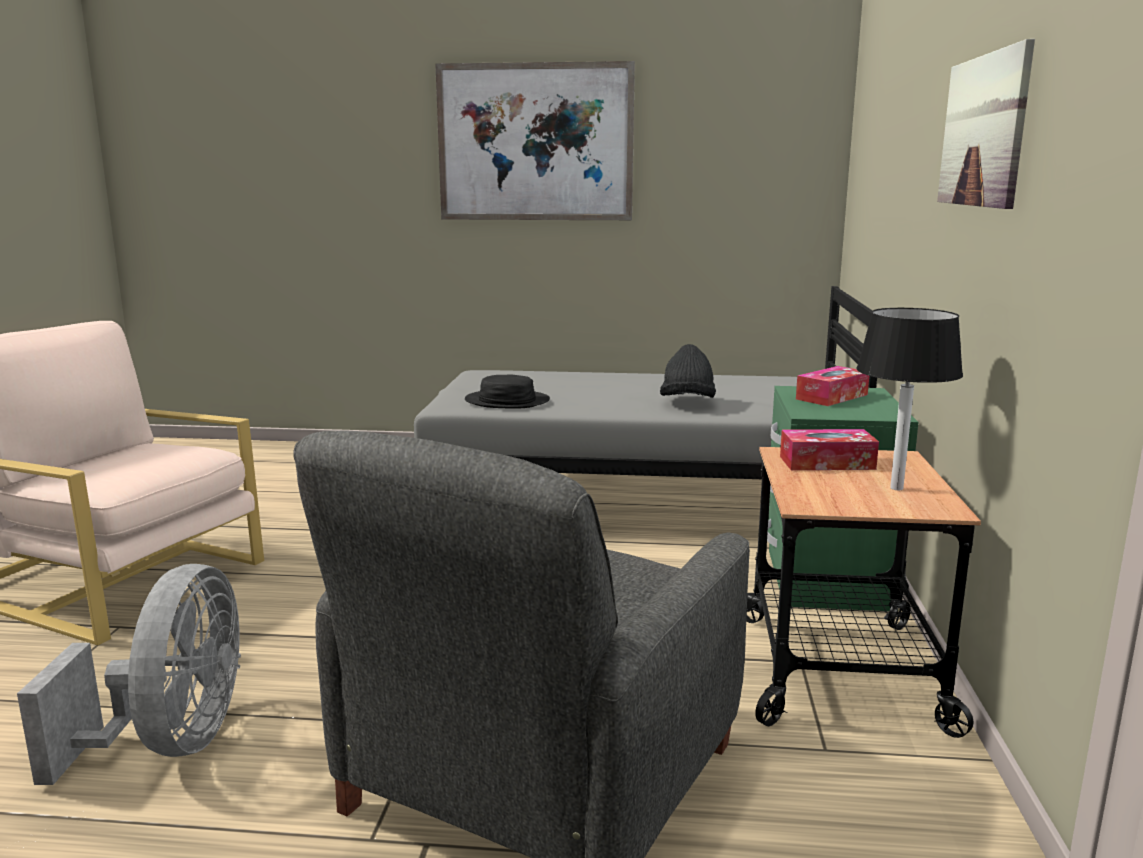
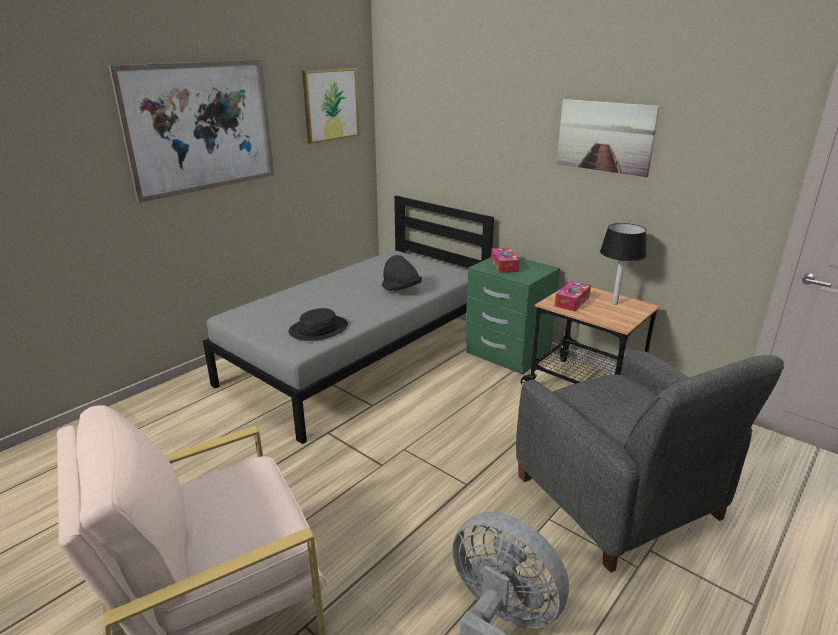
camera: 55 degrees left, 10 degrees up
(753, 131) = (331, 104): none -> picture

